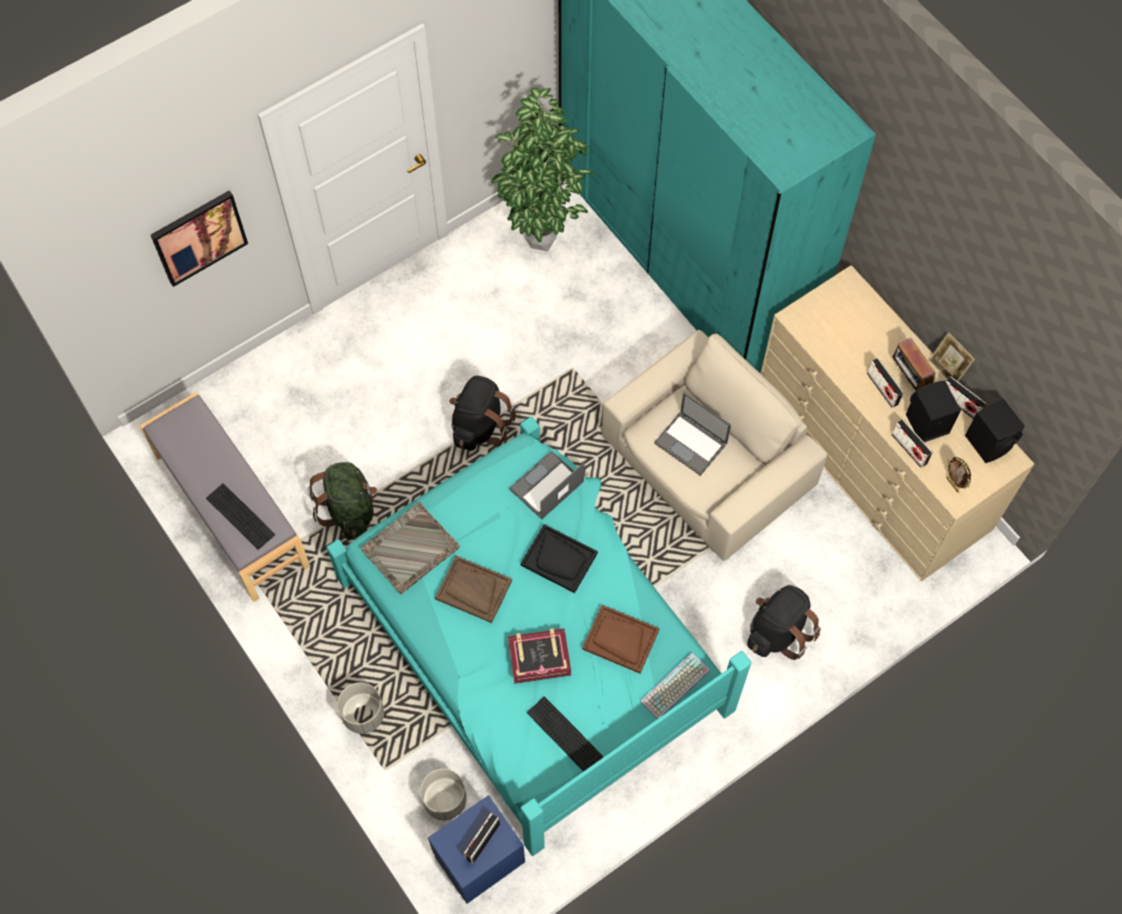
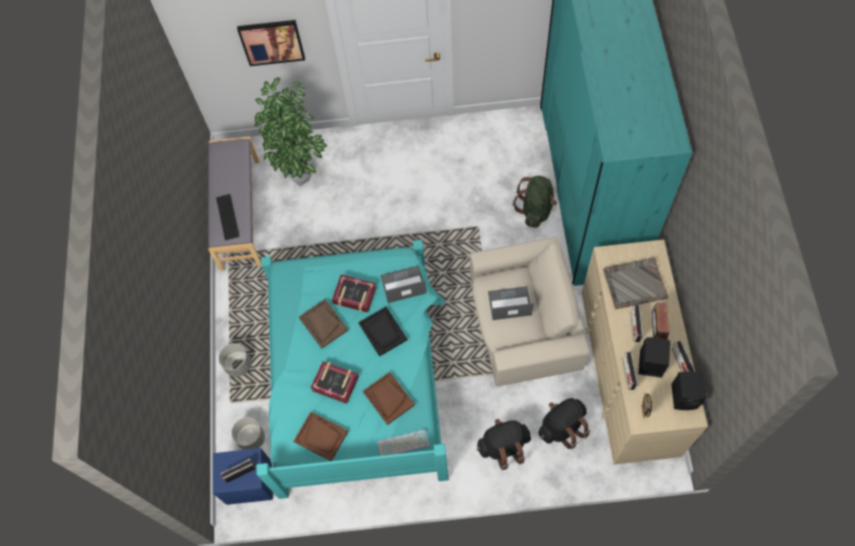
camera: 35 degrees right, 0 degrees up
(349, 510) = (302, 245): green backpack -> green backpack (535, 209)
(409, 549) = (303, 282): grey tray -> grey tray (634, 284)
(479, 425) = (403, 233): black backpack -> black backpack (562, 427)
(491, 532) = (354, 296): none -> book
(543, 237) = (508, 141): potted plant -> potted plant (303, 176)
(564, 734) = (321, 436): keyboard -> brown tray
(691, 443) = (509, 304): laptop -> laptop turned 105 degrees clockwise
(946, 370) = (685, 336): picture frame -> none

